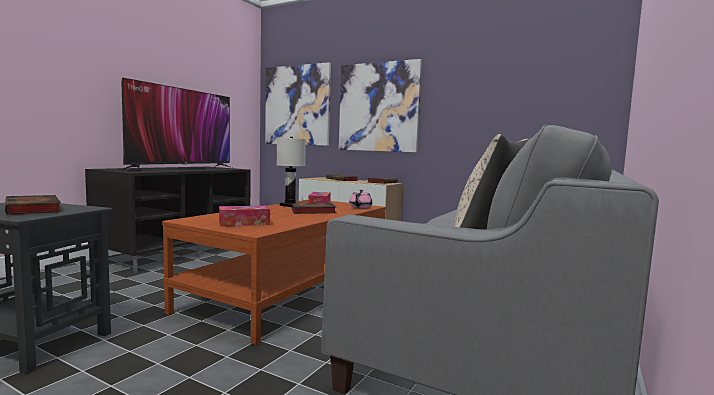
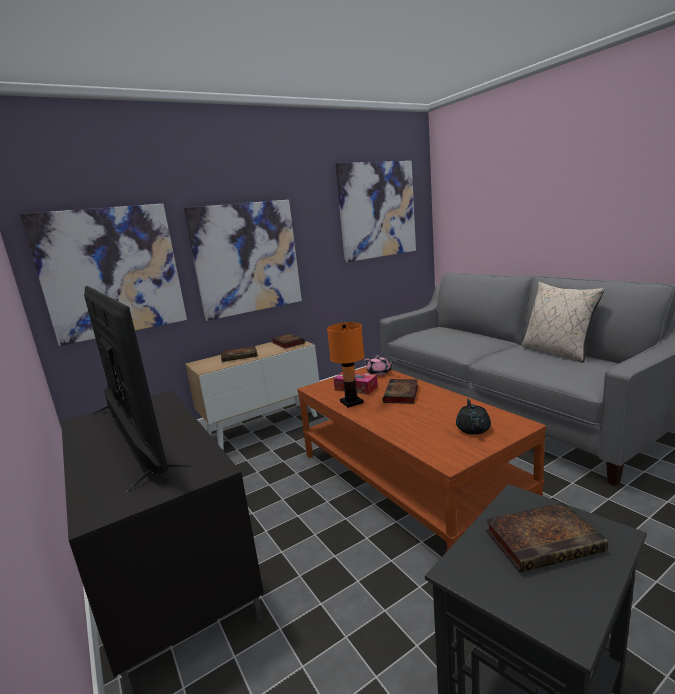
camera: 60 degrees left, 10 degrees up
(244, 223) = (473, 428): tissue box -> black teapot
(290, 205) = (351, 402): white table lamp -> orange table lamp
(529, 70) = (377, 210): none -> picture

